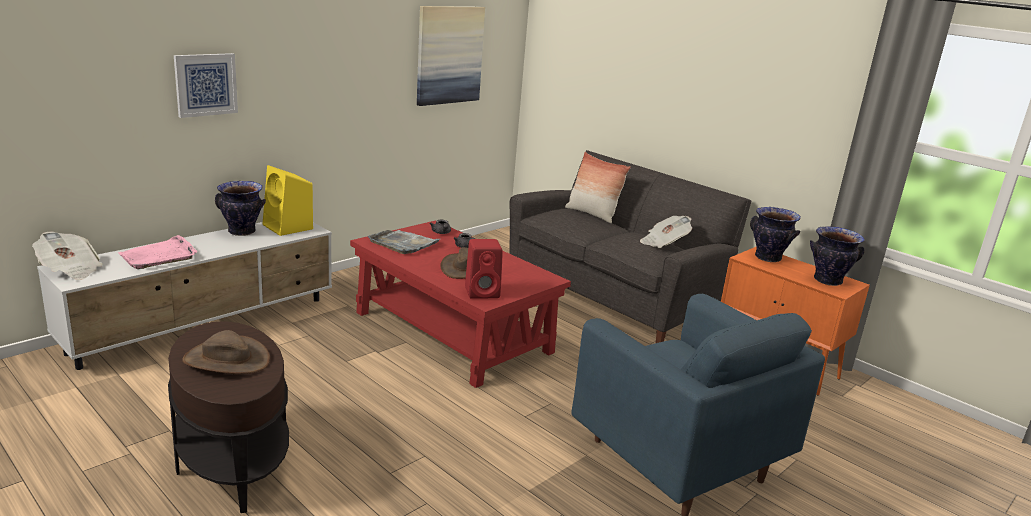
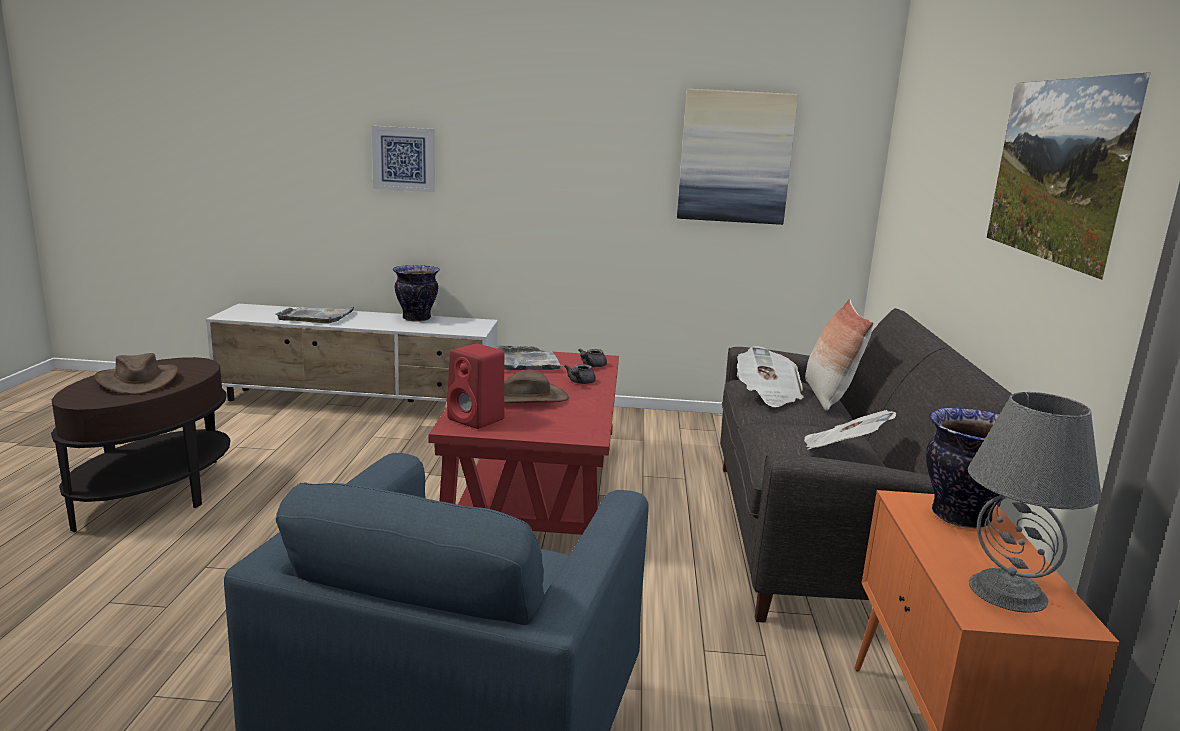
camera: 50 degrees right, 5 degrees down
(70, 270) = (246, 310): newspaper -> newspaper (767, 395)
(159, 256) = (316, 317): pink tray -> grey tray
(288, 227) = (461, 325): yellow speaker -> none
(736, 102) = (1044, 213): none -> picture
(828, 281) = (1006, 591): vase -> grey table lamp

